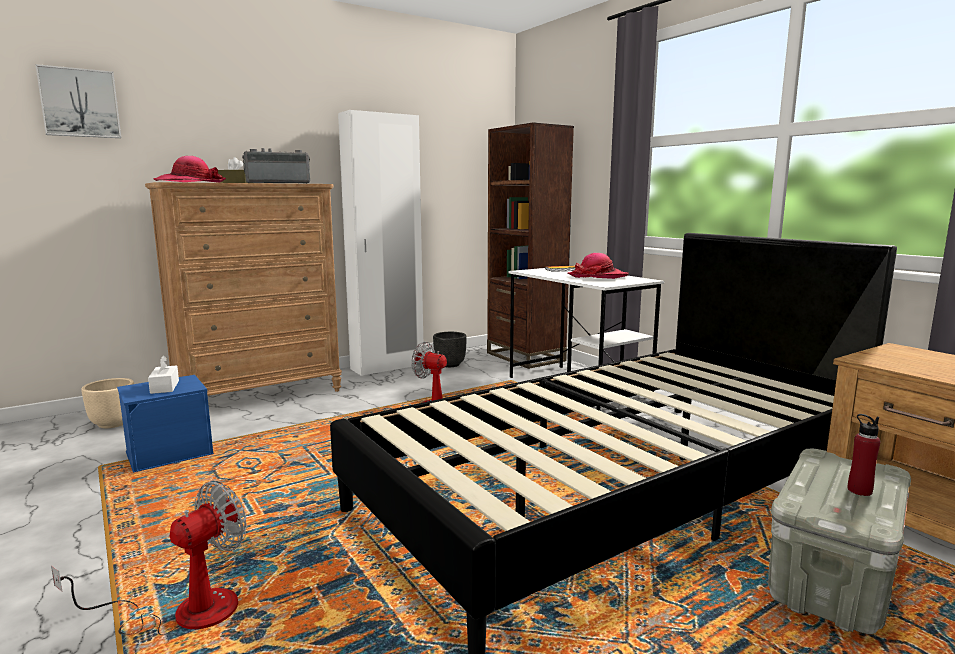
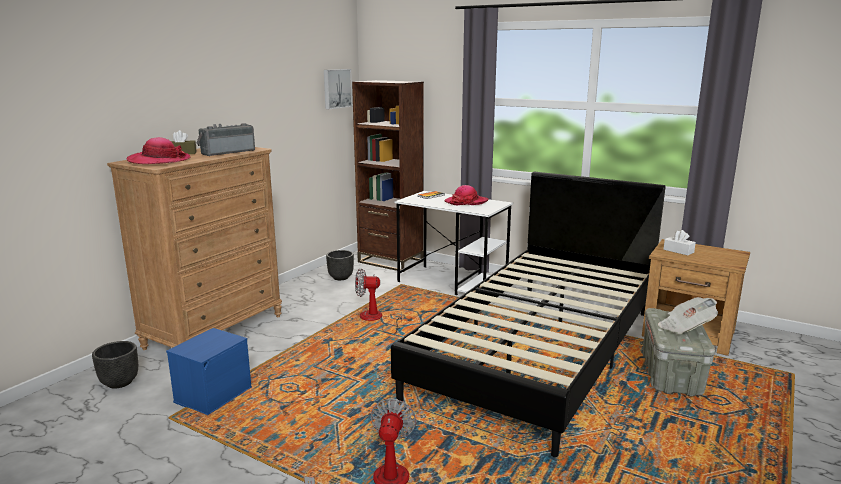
camera: 25 degrees left, 5 degrees up
(80, 103) = (48, 96): picture -> picture (336, 88)
(113, 423) = (119, 382): beige planter -> black planter
(165, 387) = (209, 343): white tissue box -> white tissue box (678, 251)
(387, 367) = (292, 288): white wardrobe -> none
(859, 490) = (685, 328): red bottle -> newspaper

